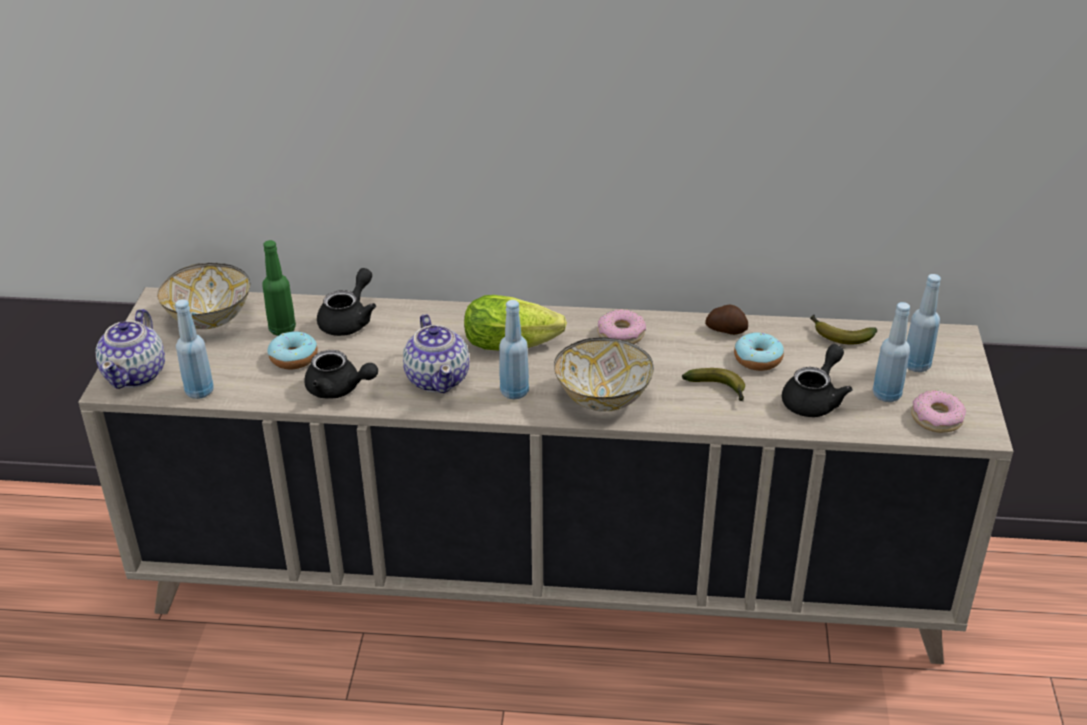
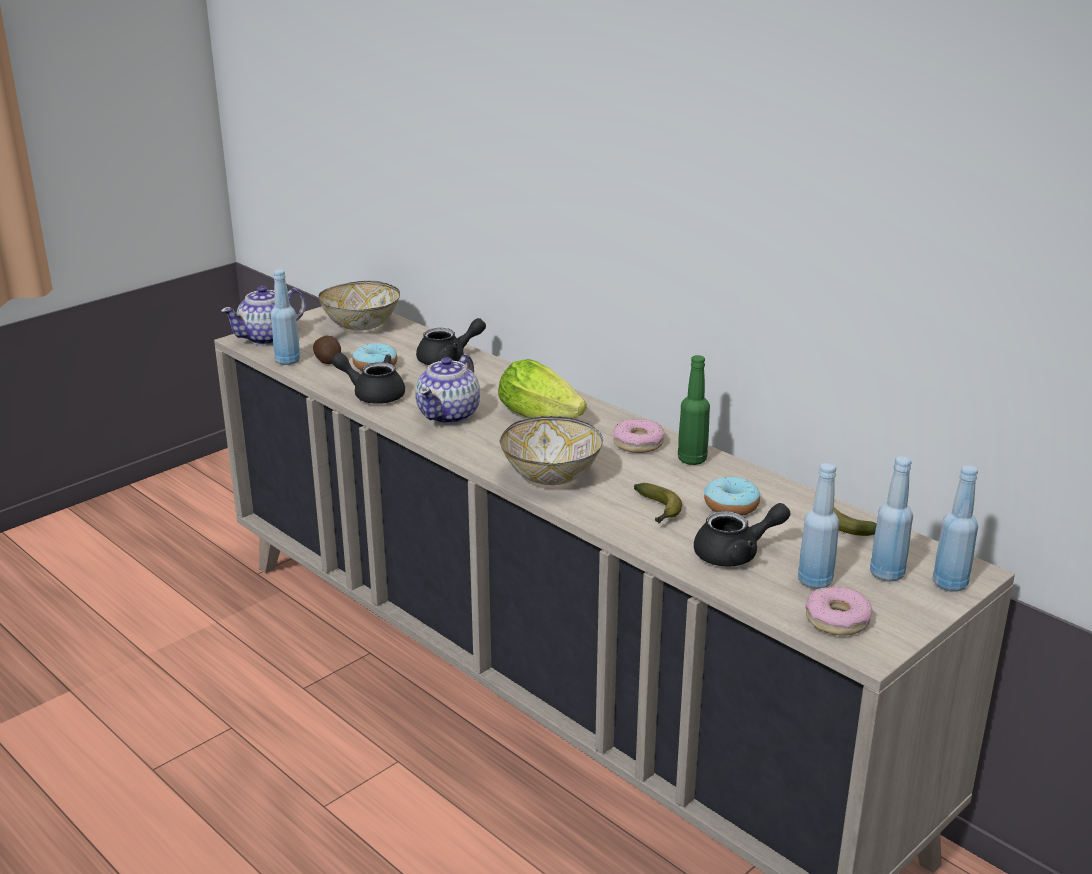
camera: 40 degrees right, 10 degrees down
(282, 329) = (396, 348): green bottle -> green bottle (692, 459)
(339, 389) = (373, 394): black teapot -> black teapot turned 135 degrees clockwise
(514, 392) = (490, 444): blue bottle -> blue bottle (949, 583)
(726, 329) = (738, 475): potato -> potato (328, 360)

